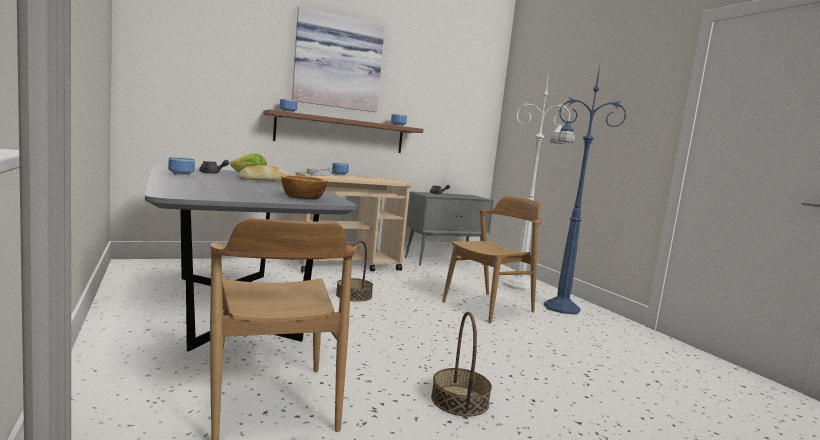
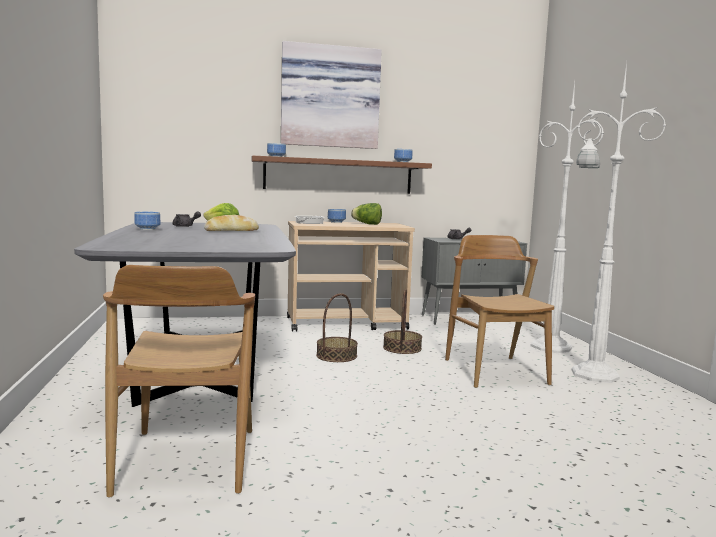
camera: 15 degrees right, 0 degrees up
(302, 197) = (242, 245): bowl -> none
(368, 178) = (367, 224): none -> lettuce
(460, 400) = (394, 472): basket -> basket (402, 348)
(488, 307) = (495, 371): brown chair -> brown chair turned 75 degrees counterclockwise
(559, 307) = (592, 374): blue floor lamp -> white floor lamp

